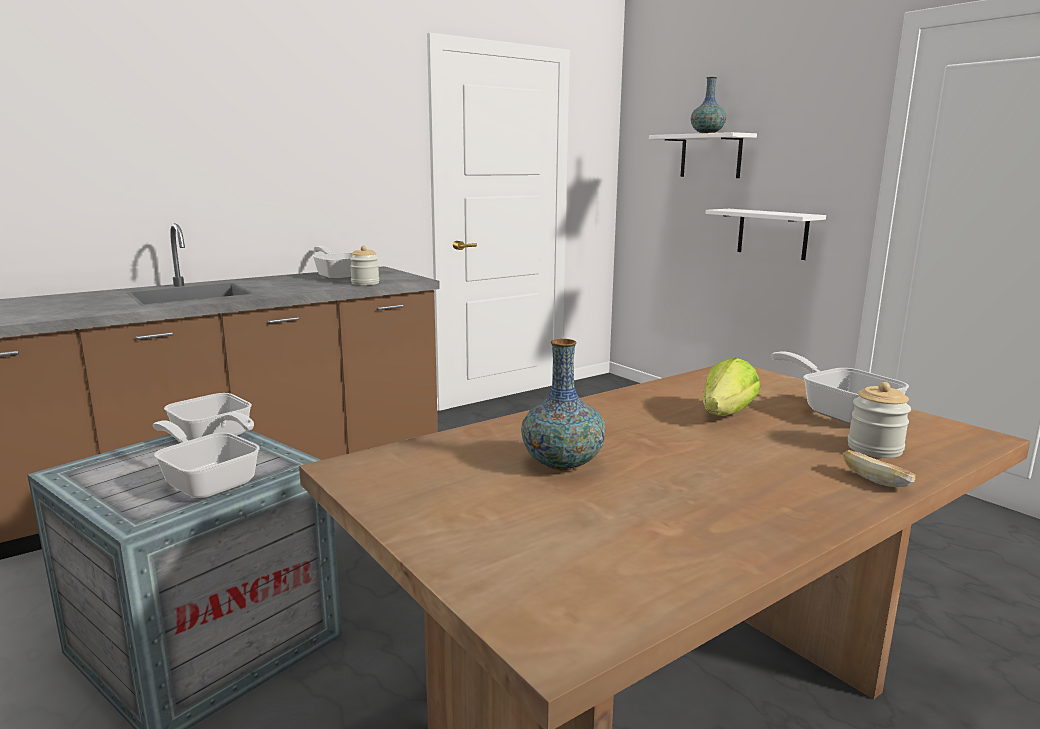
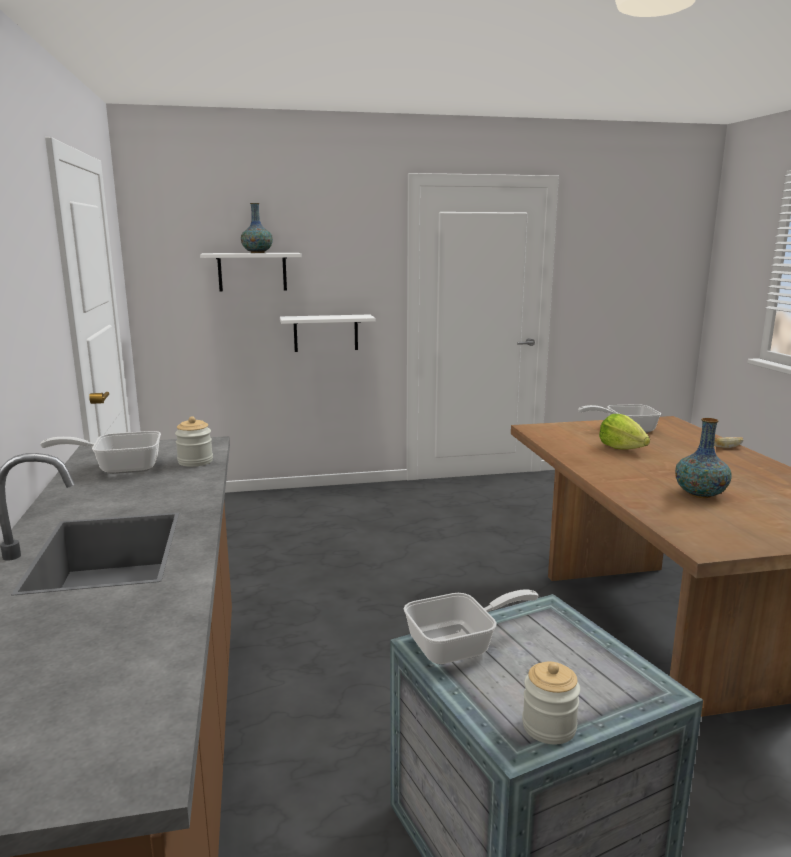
camera: 65 degrees left, 0 degrees up
(206, 481) = (577, 653): frying pan -> none
(874, 449) = (682, 437): jar -> jar (549, 726)

